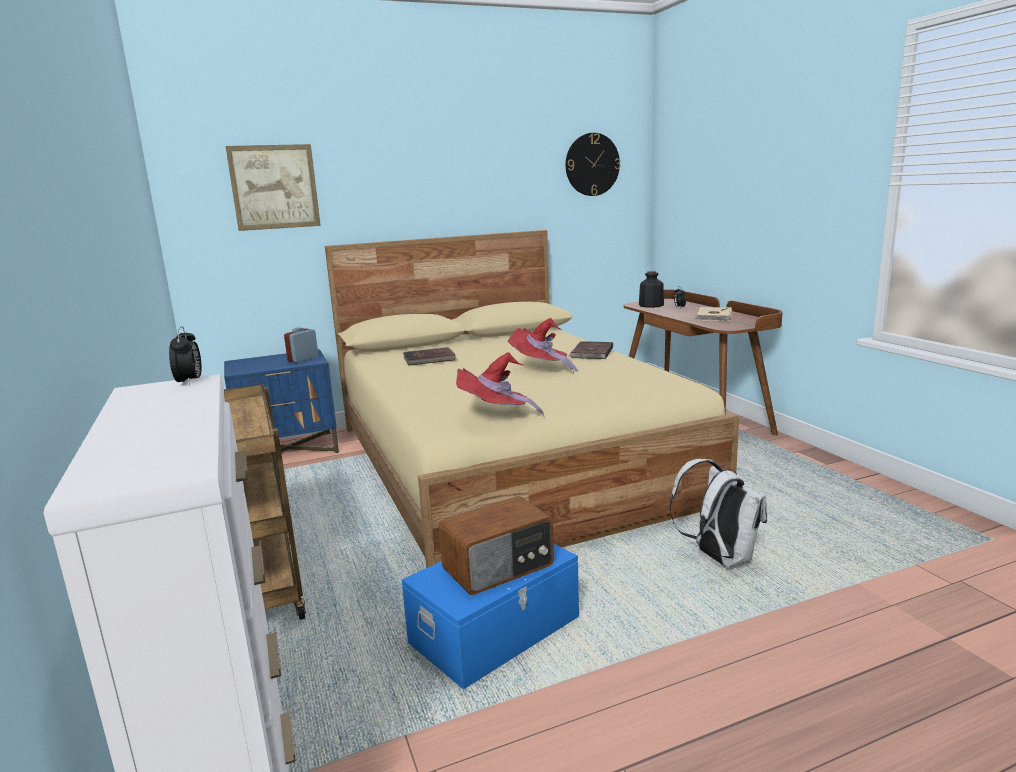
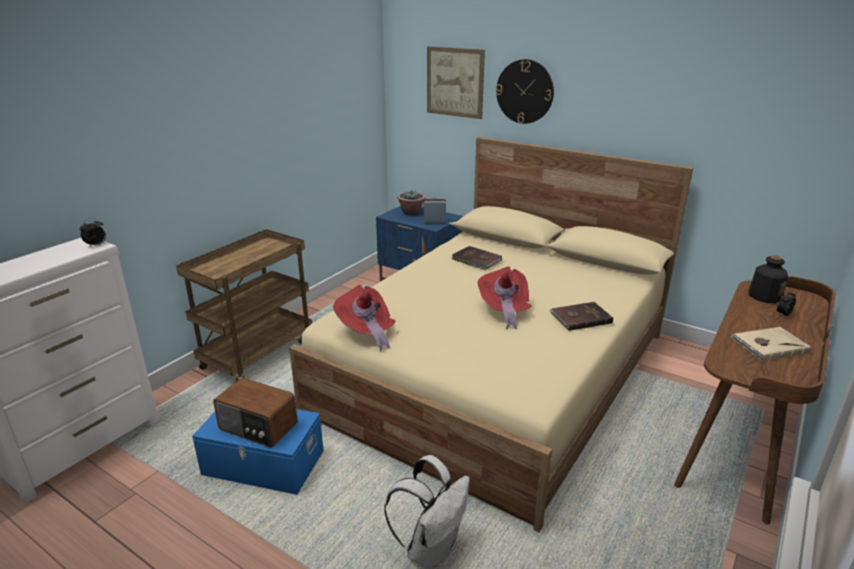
camera: 55 degrees right, 10 degrees up
(257, 363) = (411, 213): none -> potted plant
(592, 164) = (787, 101): wall clock -> wall clock (524, 91)

